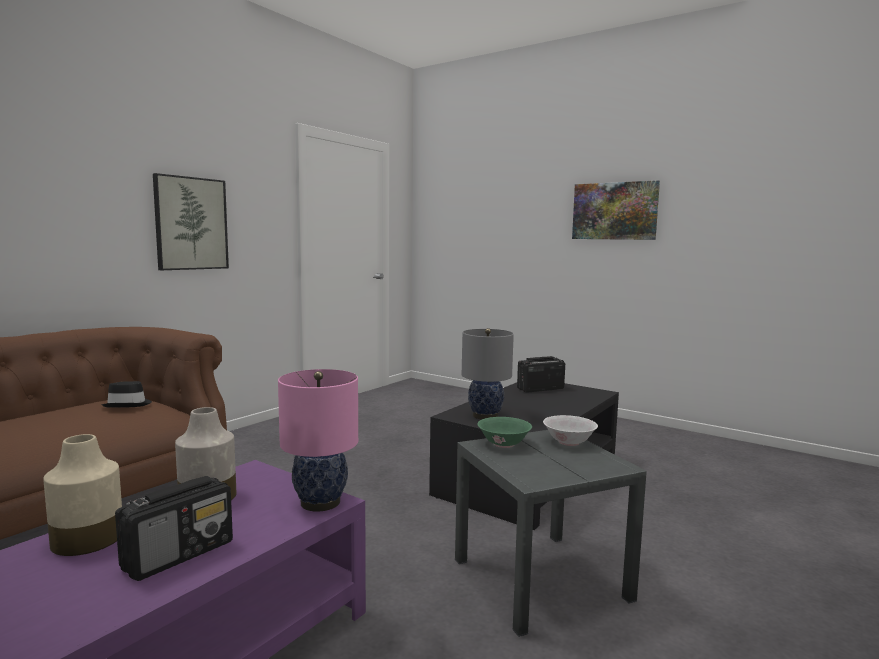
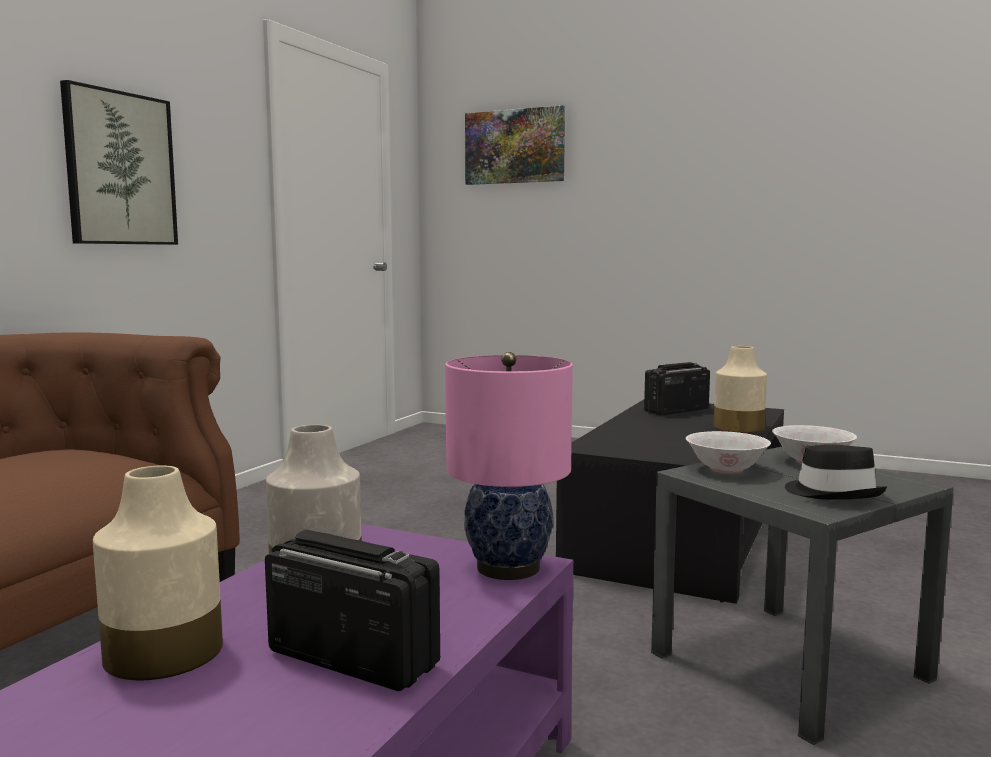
camera: 10 degrees left, 0 degrees up
(128, 405) = (71, 458): black hat -> black hat (833, 493)
(180, 554) = (351, 658): radio -> radio turned 90 degrees counterclockwise
(485, 415) = (635, 445): grey table lamp -> none
(504, 444) = (726, 469): green bowl -> white bowl
(570, 405) = (739, 427): none -> beige vase
(614, 211) = (735, 161): picture -> picture (514, 146)

